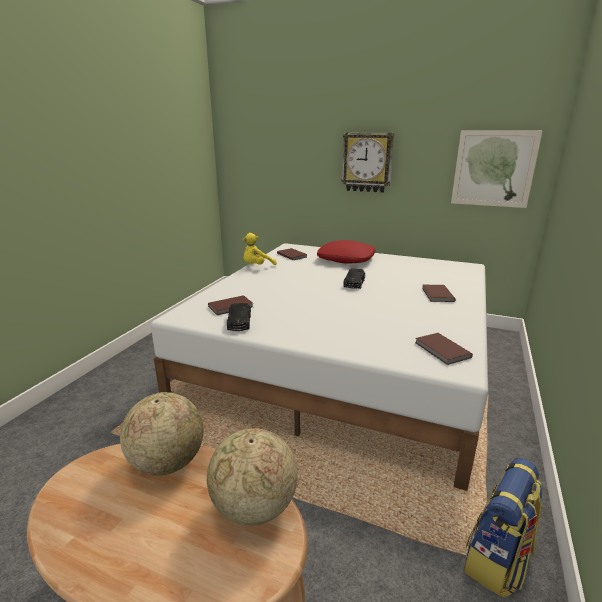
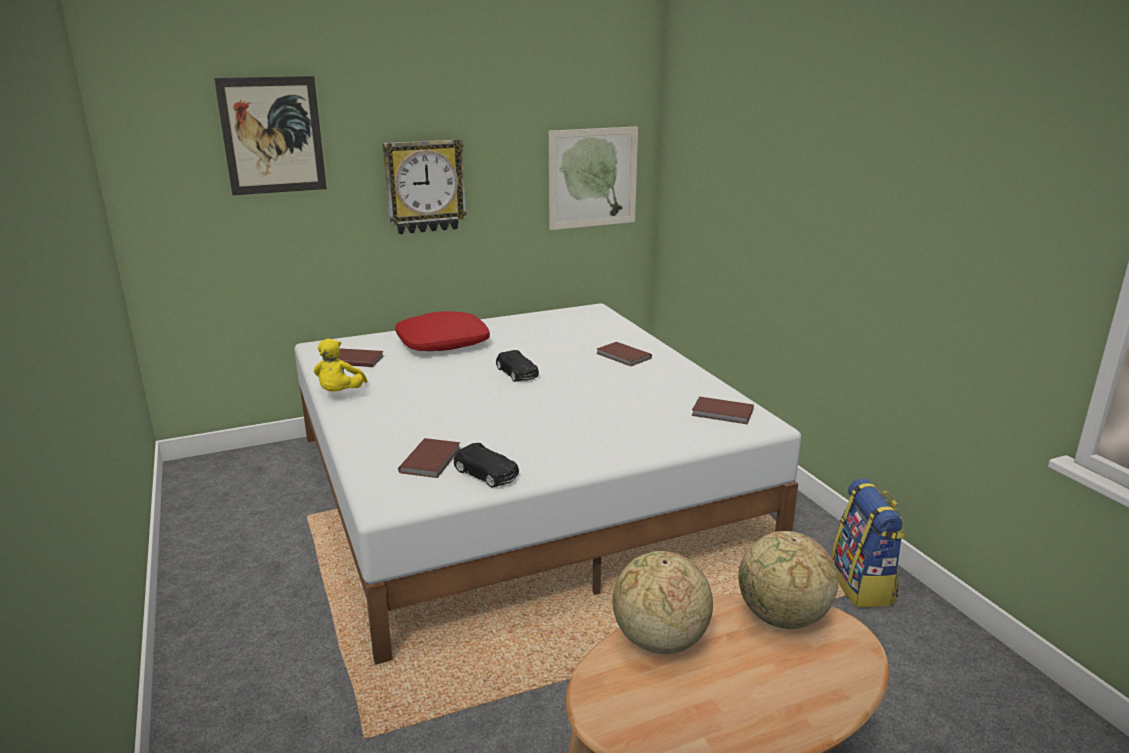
camera: 45 degrees left, 0 degrees up
(287, 125) = (272, 135): none -> picture

